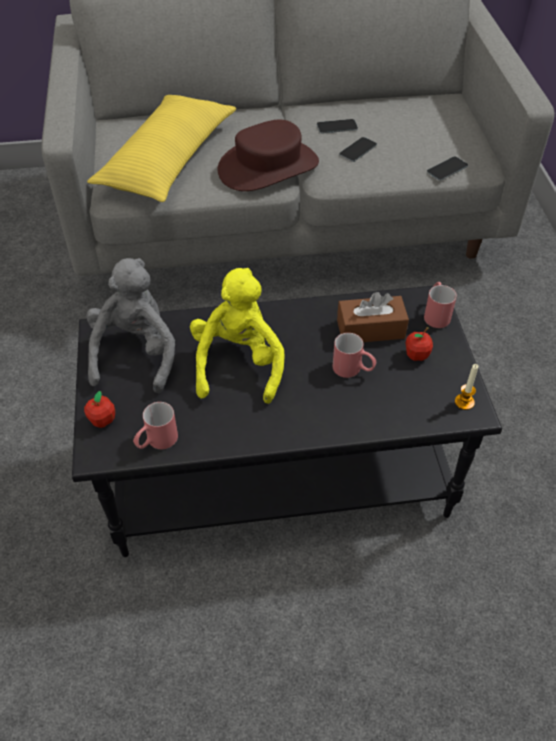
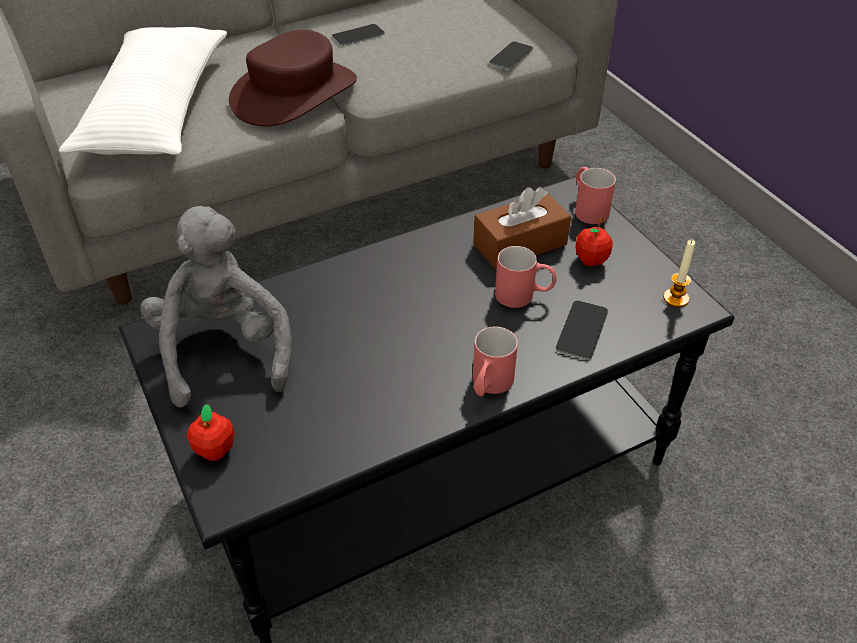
camera: 20 degrees left, 5 degrees down
(156, 442) = (307, 456): red mug -> red mug (489, 386)
(167, 160) = (156, 111): yellow pillow -> white pillow
(238, 364) = (373, 326): yellow plush toy -> none
(358, 150) = (396, 55): phone -> phone (582, 330)

